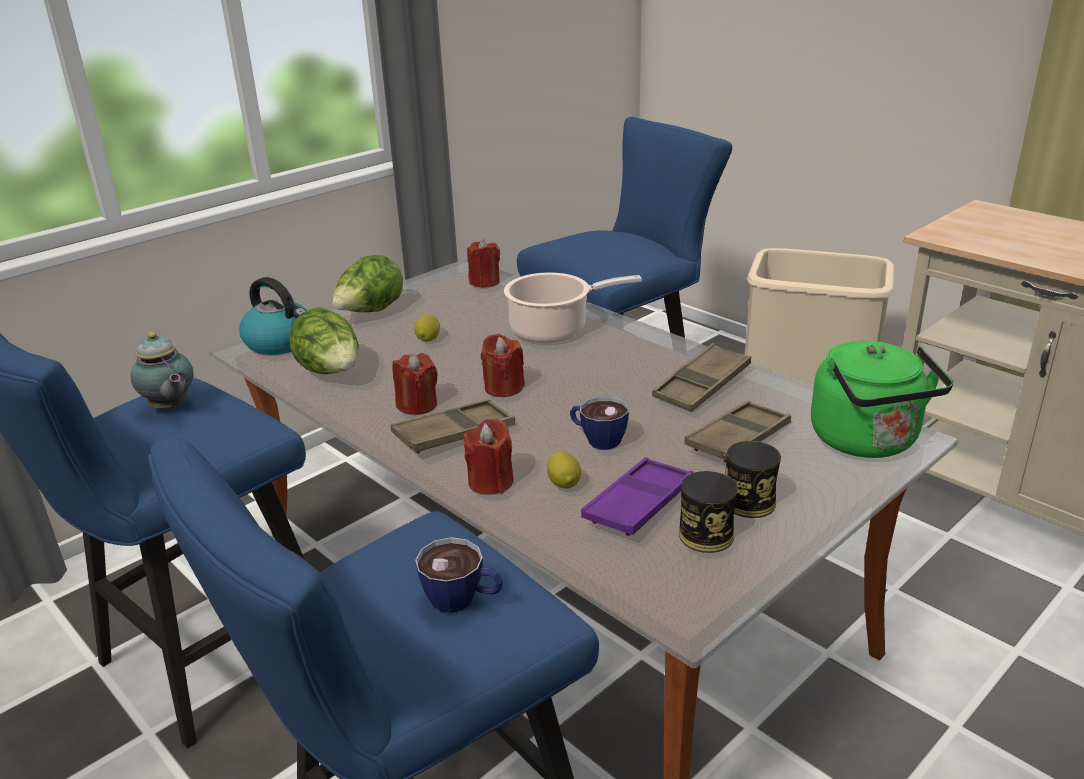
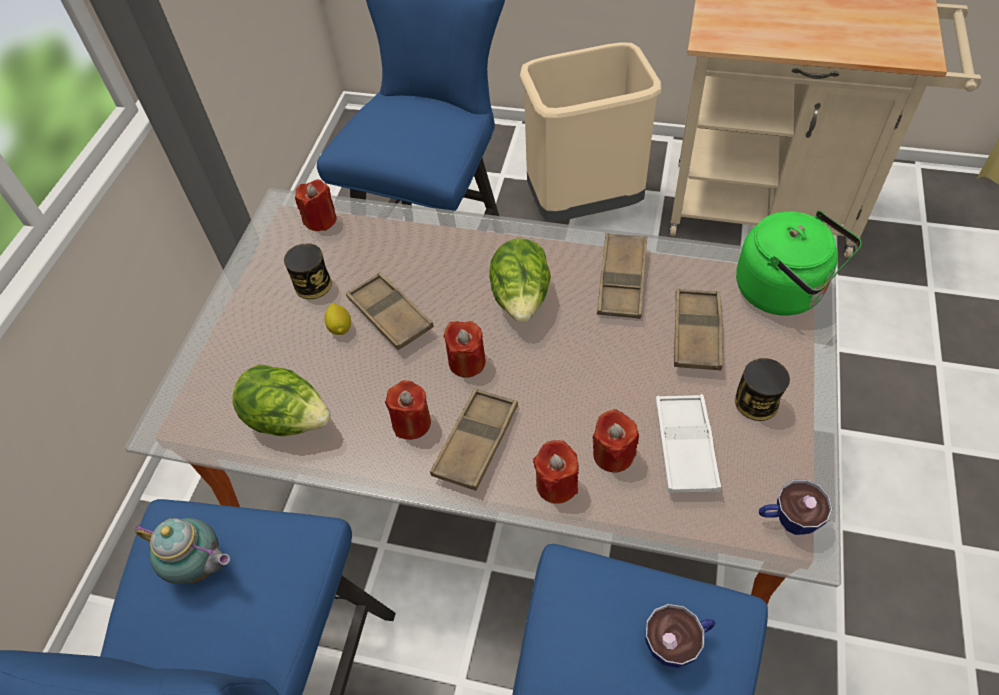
camera: 30 degrees left, 25 degrees up
(281, 342) = (195, 401): kettle -> none
(370, 313) = (247, 315): lettuce -> lettuce (521, 300)
(474, 344) = (390, 315): none -> brown tray
(554, 329) = (444, 262): cooking pot -> none
(564, 483) = (613, 454): lemon -> red candle
(597, 439) = (596, 388): cup -> cup (787, 519)
(639, 504) = (685, 447): purple tray -> white tray
(706, 535) = (755, 454): can -> can (313, 284)

